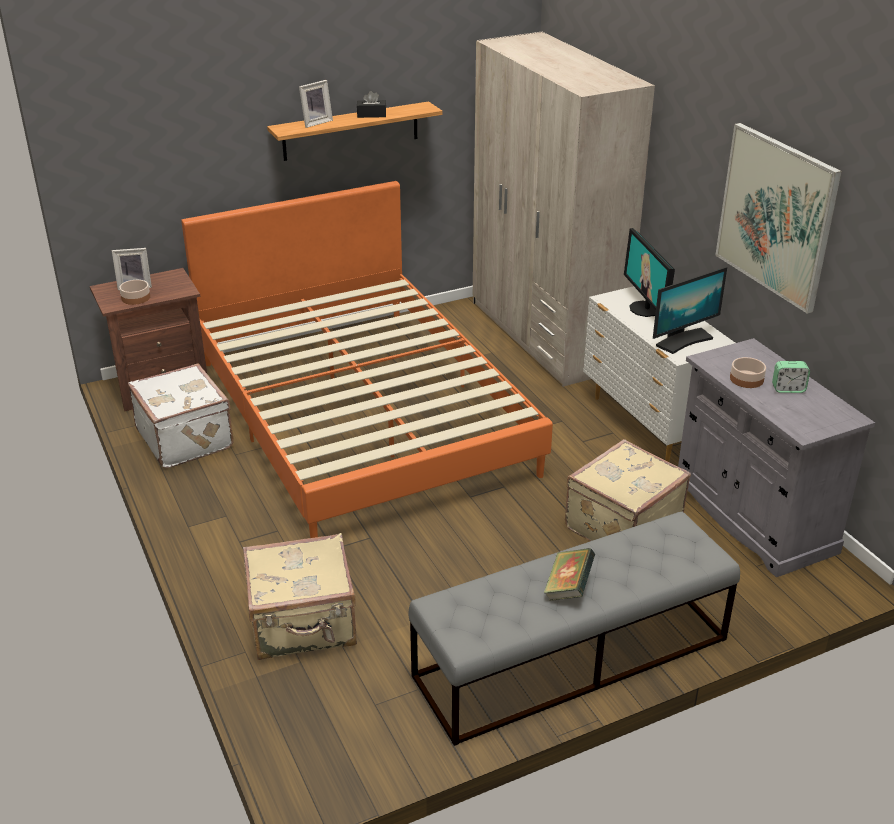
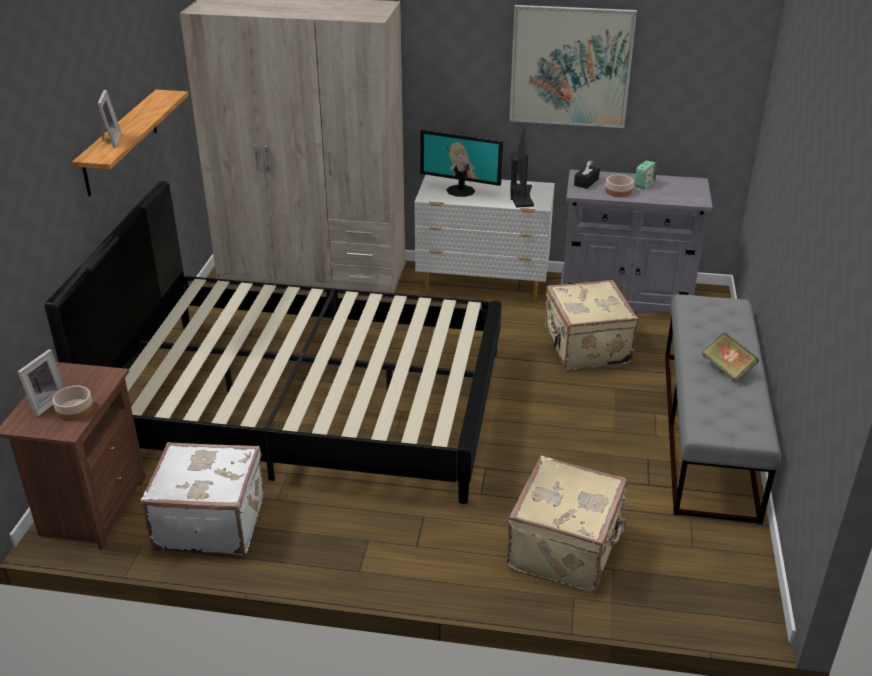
camera: 55 degrees left, 0 degrees up
(362, 414) = (307, 403): orange bed -> black bed
(371, 115) = (141, 116): black tissue box -> black tissue box (586, 182)

